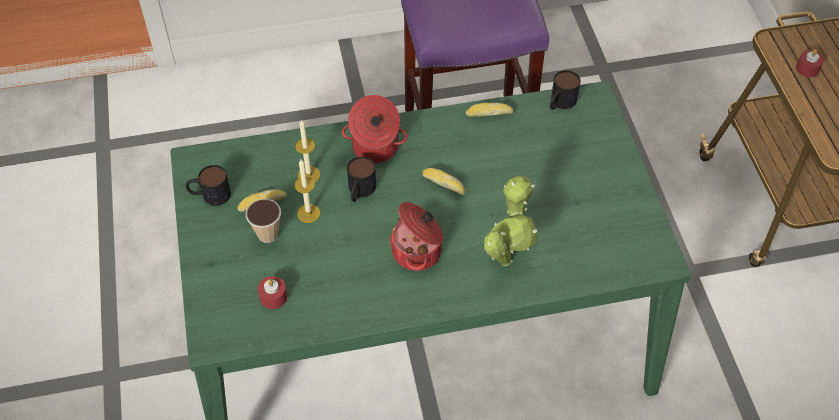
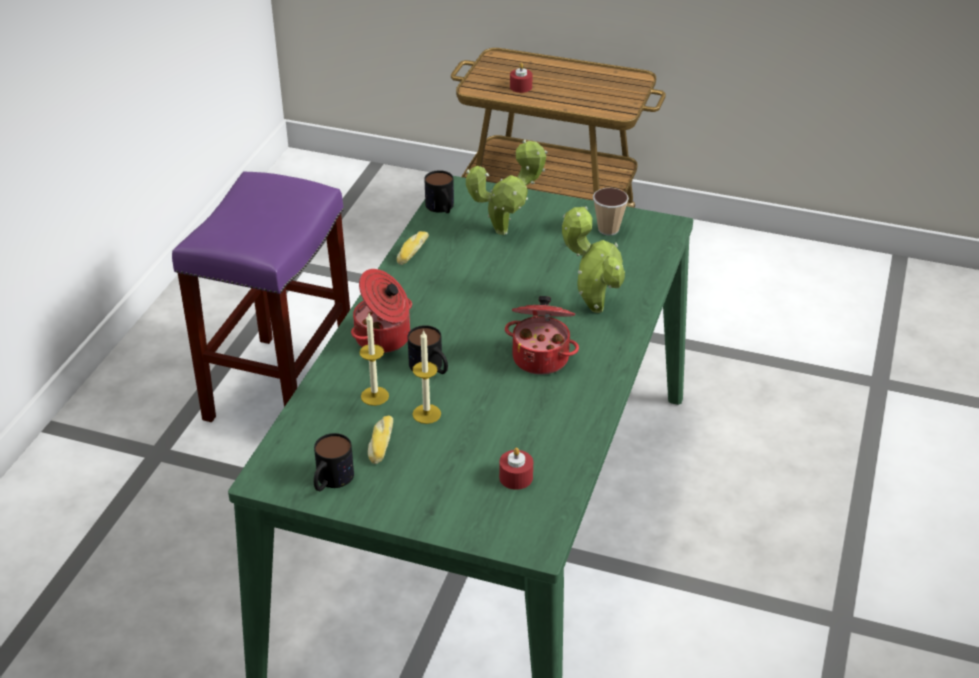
camera: 60 degrees left, 15 degrees down
(267, 234) = (428, 454): cup -> cup (608, 229)
(444, 183) = (472, 311): bread -> none
(564, 156) = (506, 230): none -> potted plant

